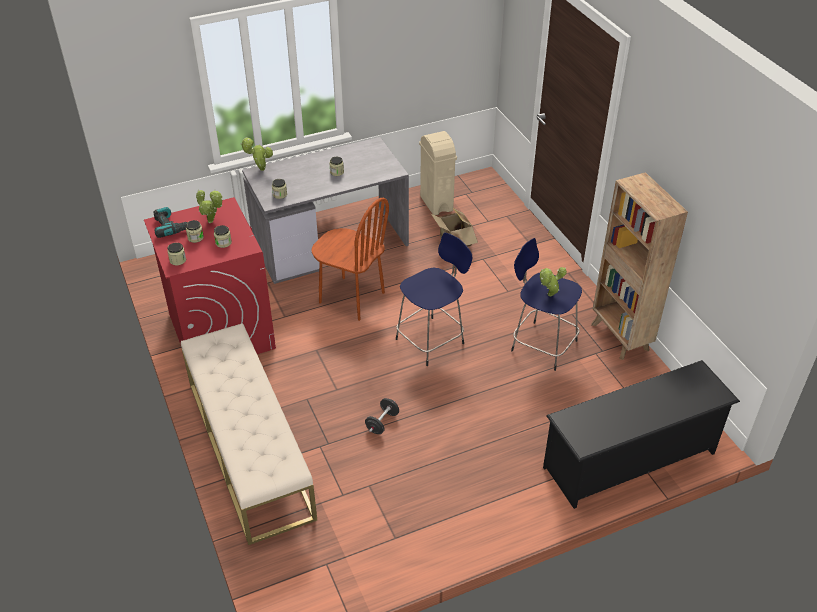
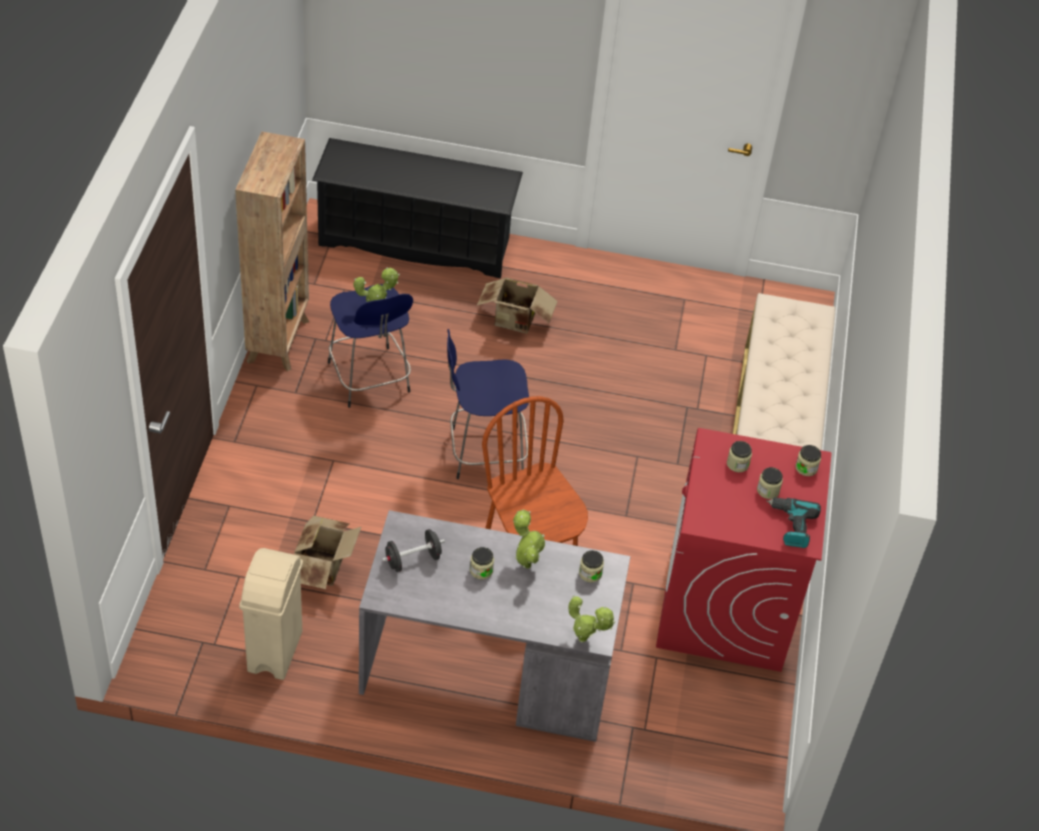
camera: 150 degrees left, 5 degrees up
(212, 222) = (734, 504): potted plant -> potted plant (525, 563)
(382, 423) = (616, 396): black dumbbell -> black dumbbell (413, 560)
(497, 437) = (515, 322): none -> cardboard box

